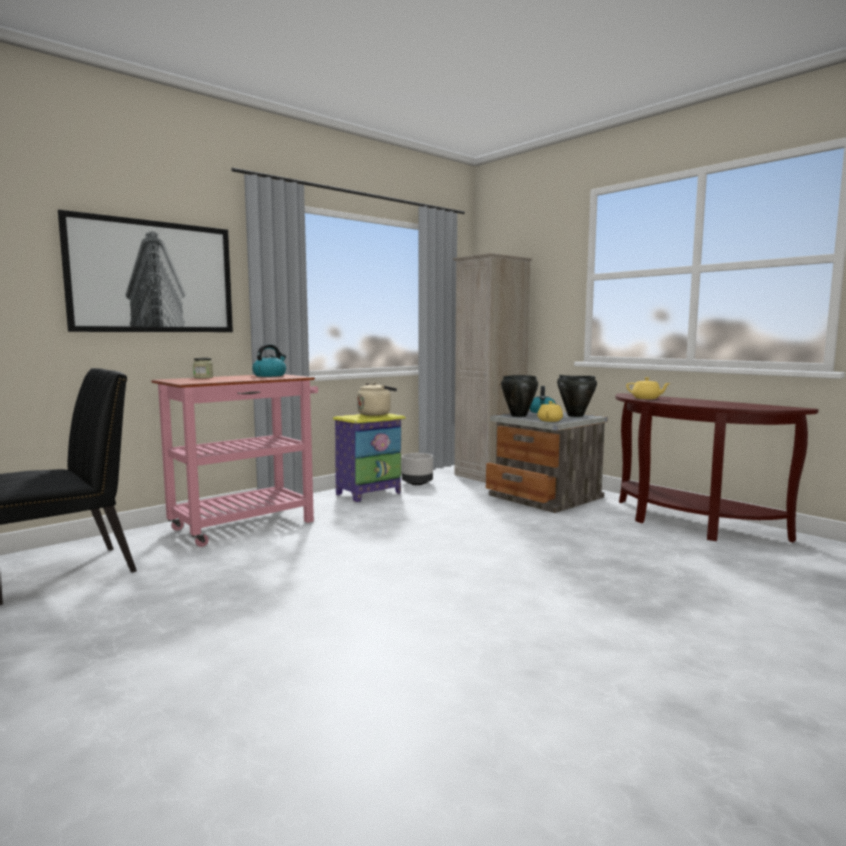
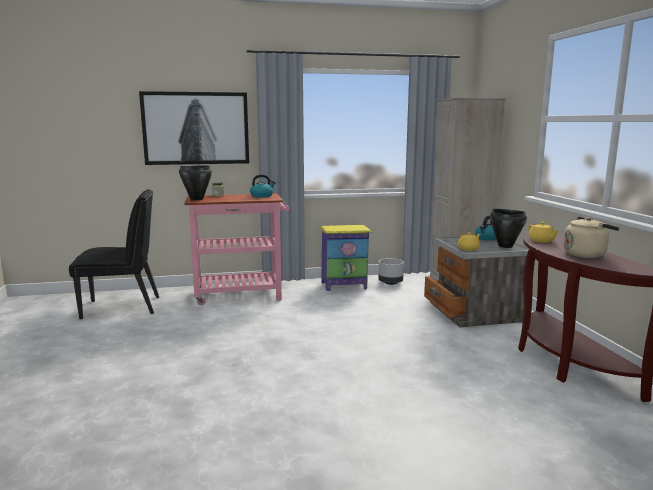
camera: 30 degrees right, 5 degrees up
(376, 414) = (352, 226): beige kettle -> beige kettle (586, 254)
(518, 416) = (455, 240): black cooking pot -> black cooking pot (196, 199)

